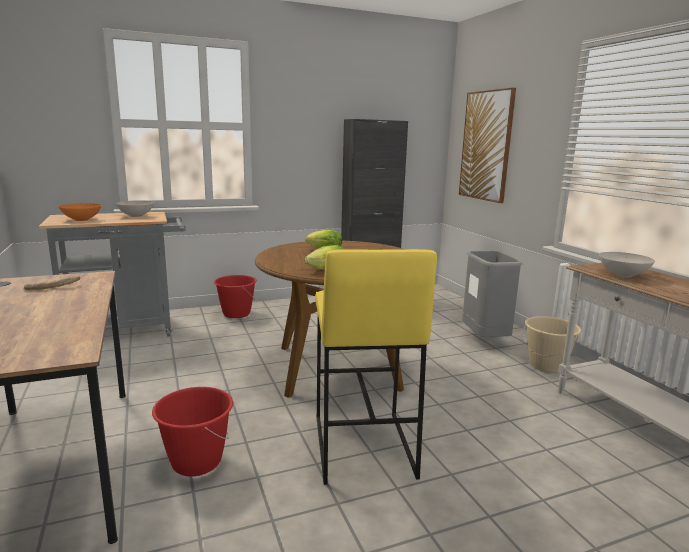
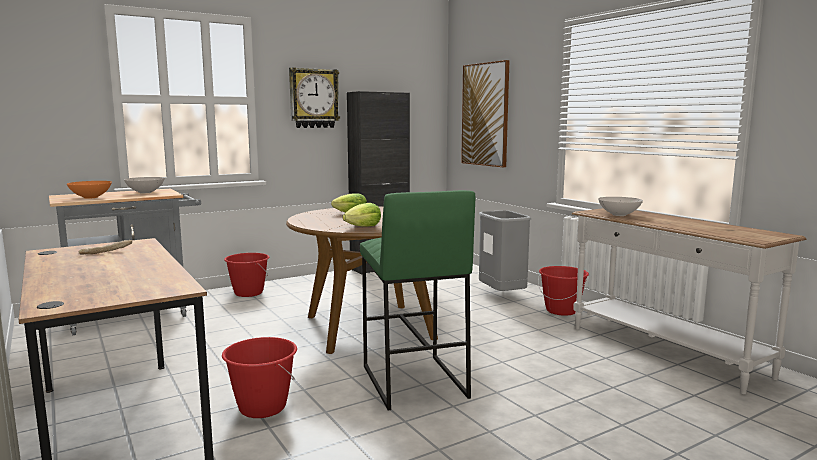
camera: 10 degrees left, 5 degrees down
(310, 125) = (313, 98): none -> wall clock
(361, 446) = (412, 381): yellow stool -> green stool
(546, 365) = (561, 310): beige bucket -> red bucket

